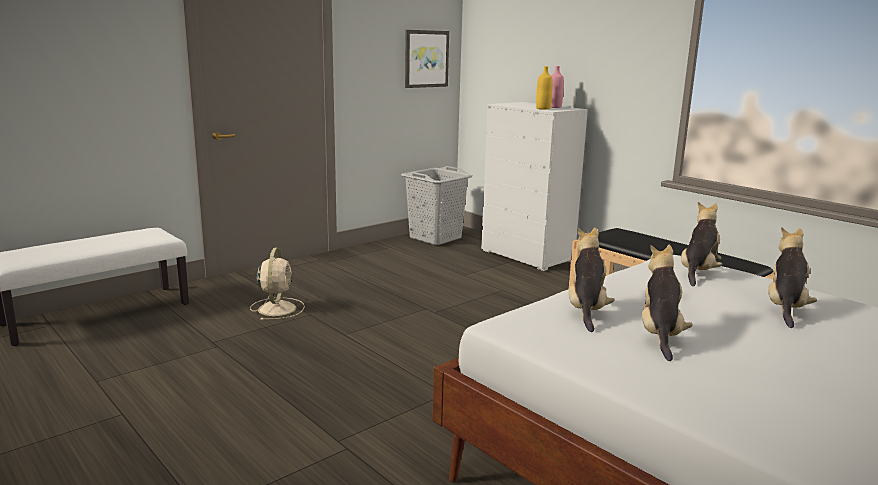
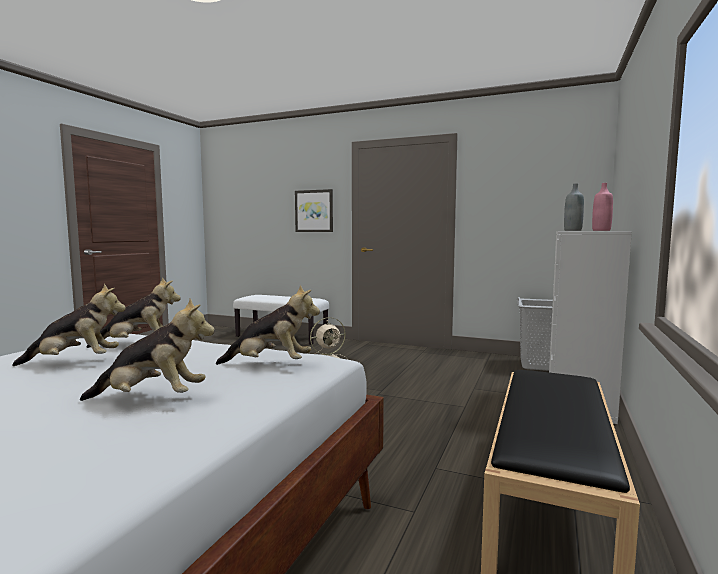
camera: 65 degrees right, 10 degrees down
(426, 59) = (559, 196): picture -> picture (314, 211)
(543, 108) = (572, 230): yellow bottle -> grey bottle

